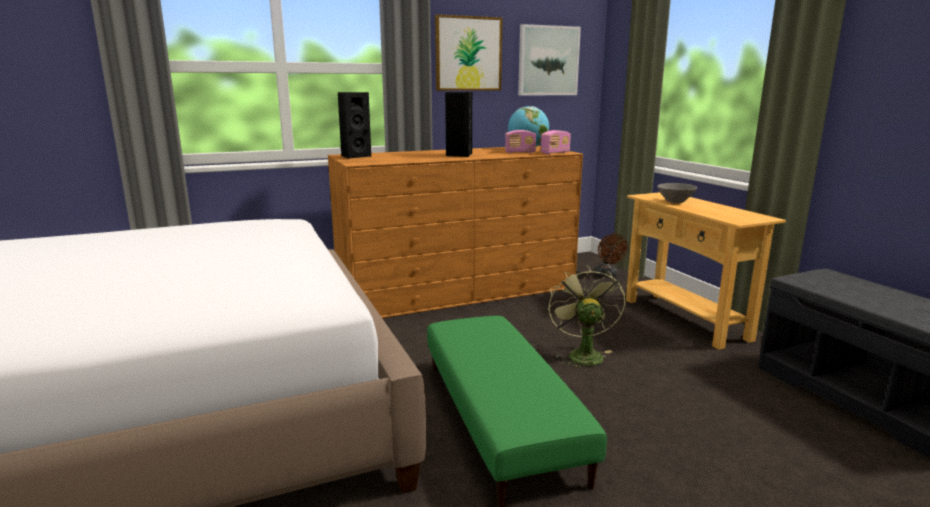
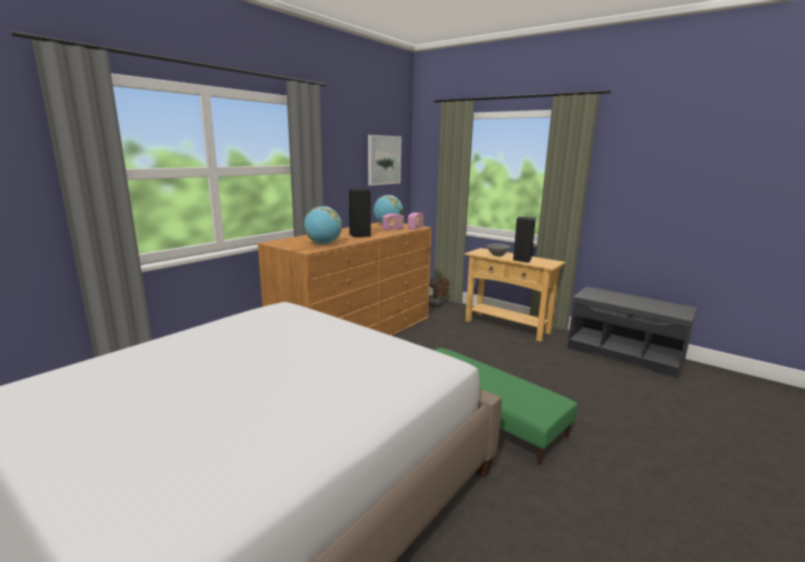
camera: 30 degrees left, 0 degrees up
(354, 156) = (286, 243): black speaker -> black speaker (522, 260)
(392, 159) = (323, 244): none -> globe
(468, 54) = (339, 156): picture -> none
(582, 354) = (480, 361): green fan -> none

